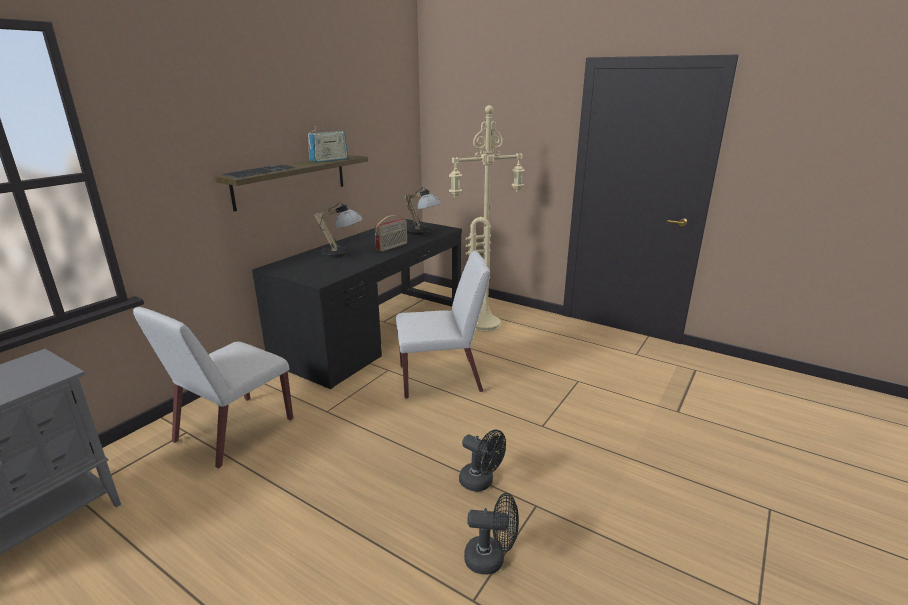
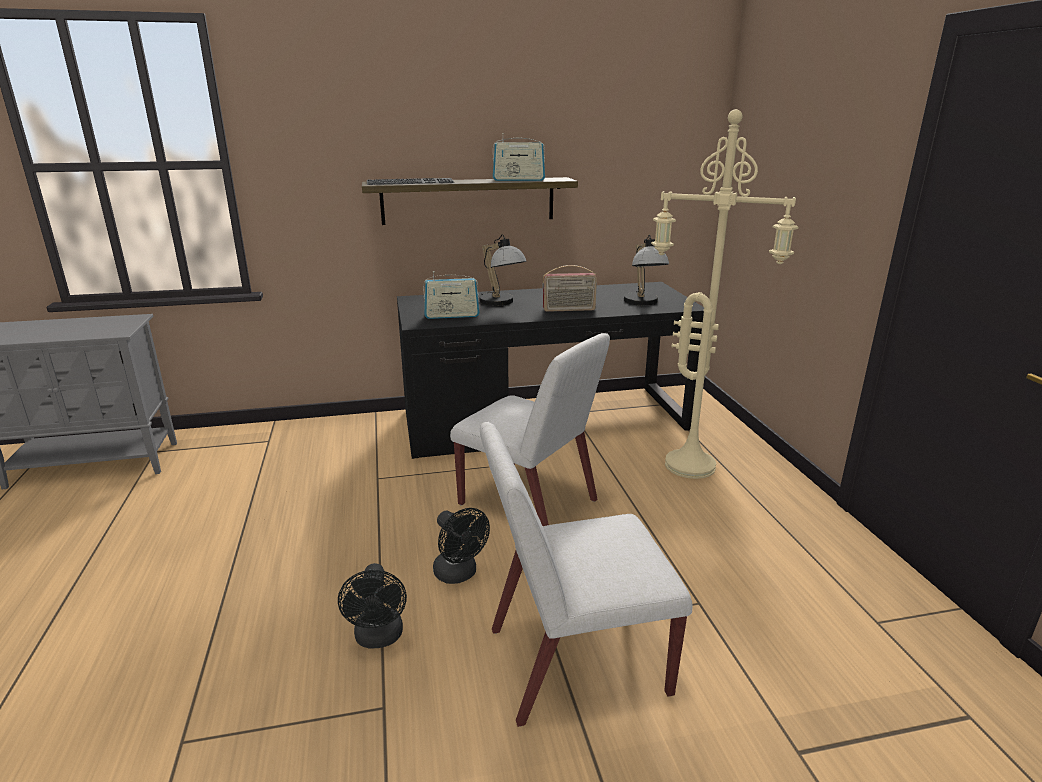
camera: 45 degrees right, 0 degrees up
(233, 431) = (293, 457): white chair -> white chair (574, 662)
(330, 270) = (452, 316): none -> radio
(491, 558) = (257, 720): black fan -> black fan (459, 574)

